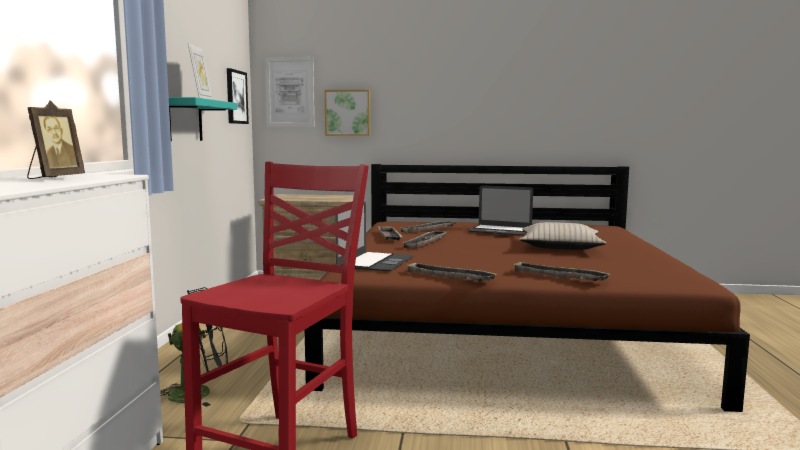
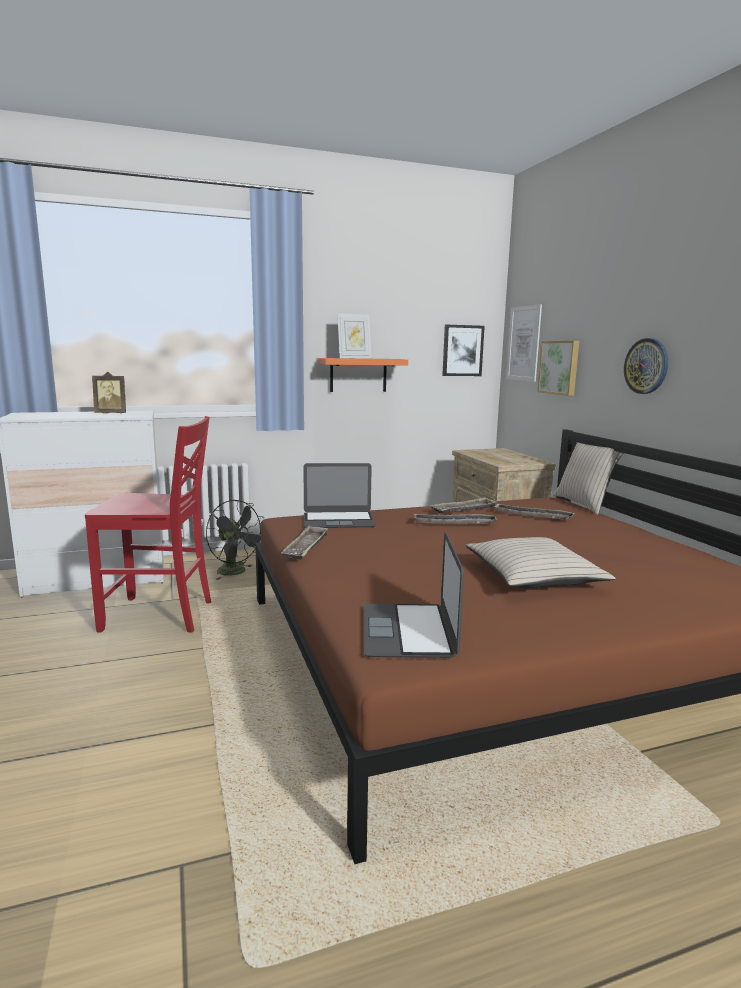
camera: 65 degrees right, 5 degrees up
(184, 120) = (358, 375): turquoise shelf -> orange shelf
(411, 220) = (584, 504): none -> beige pillow
(447, 108) = (646, 366): none -> wall clock
(499, 230) = (586, 540): laptop -> laptop (408, 630)
(558, 277) = (347, 585): tray -> none

